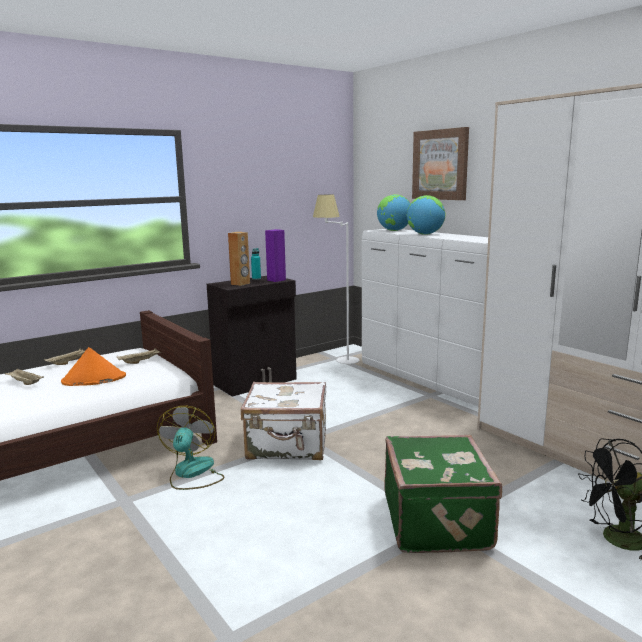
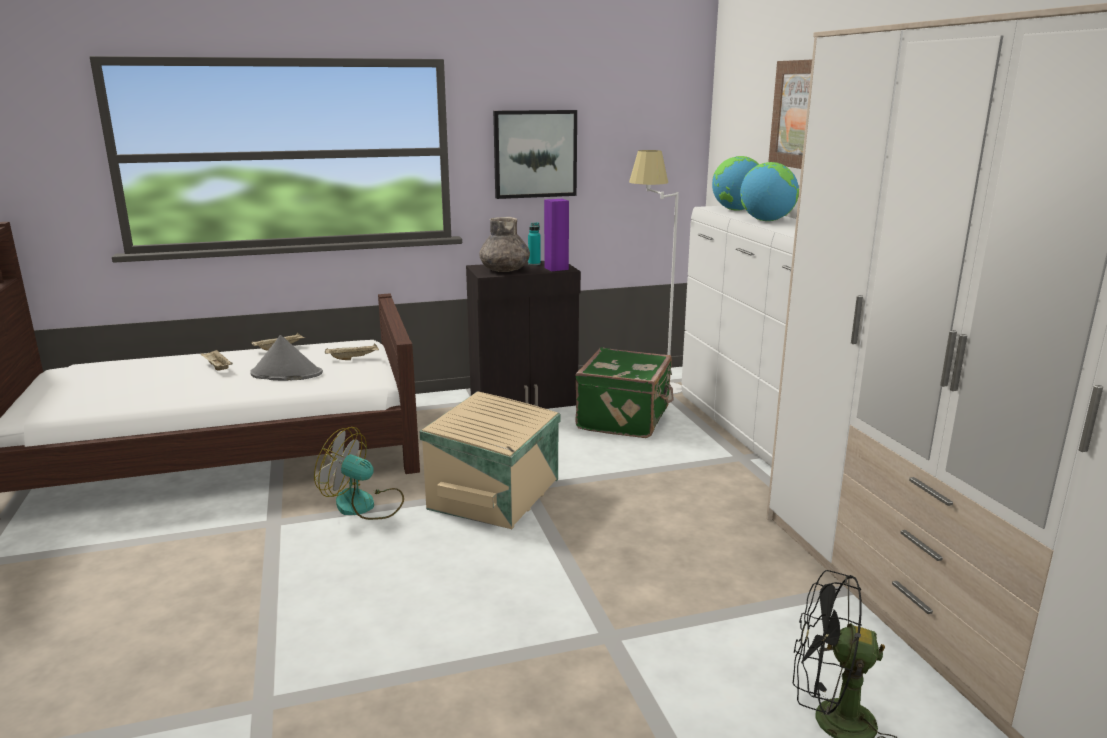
camera: 20 degrees right, 5 degrees up
(93, 379) = (286, 374): orange hat -> grey hat
(192, 473) = (364, 505): fan -> fan turned 90 degrees counterclockwise
(240, 284) = (505, 270): brown speaker -> grey vase
(246, 199) = (535, 154): none -> picture
(288, 446) = (497, 493): white suitcase -> beige storage box
(438, 521) = (603, 632): green suitcase -> green suitcase (625, 419)

